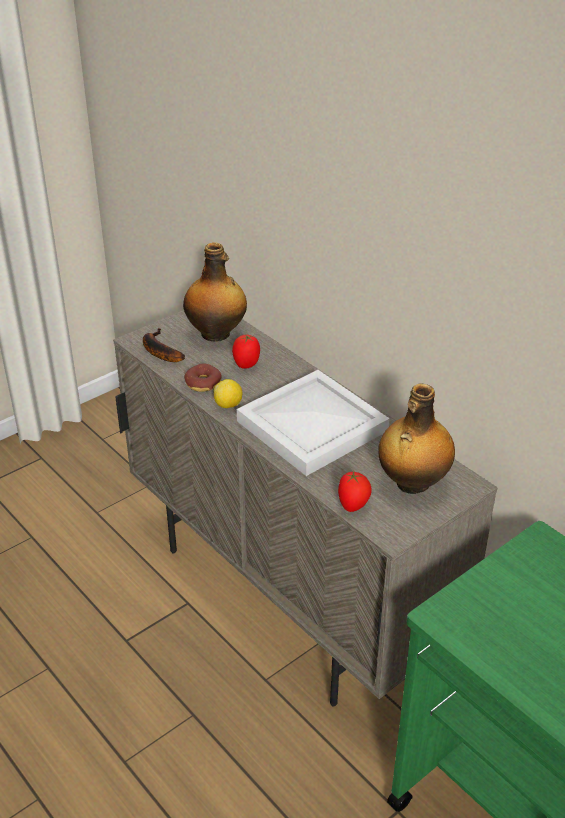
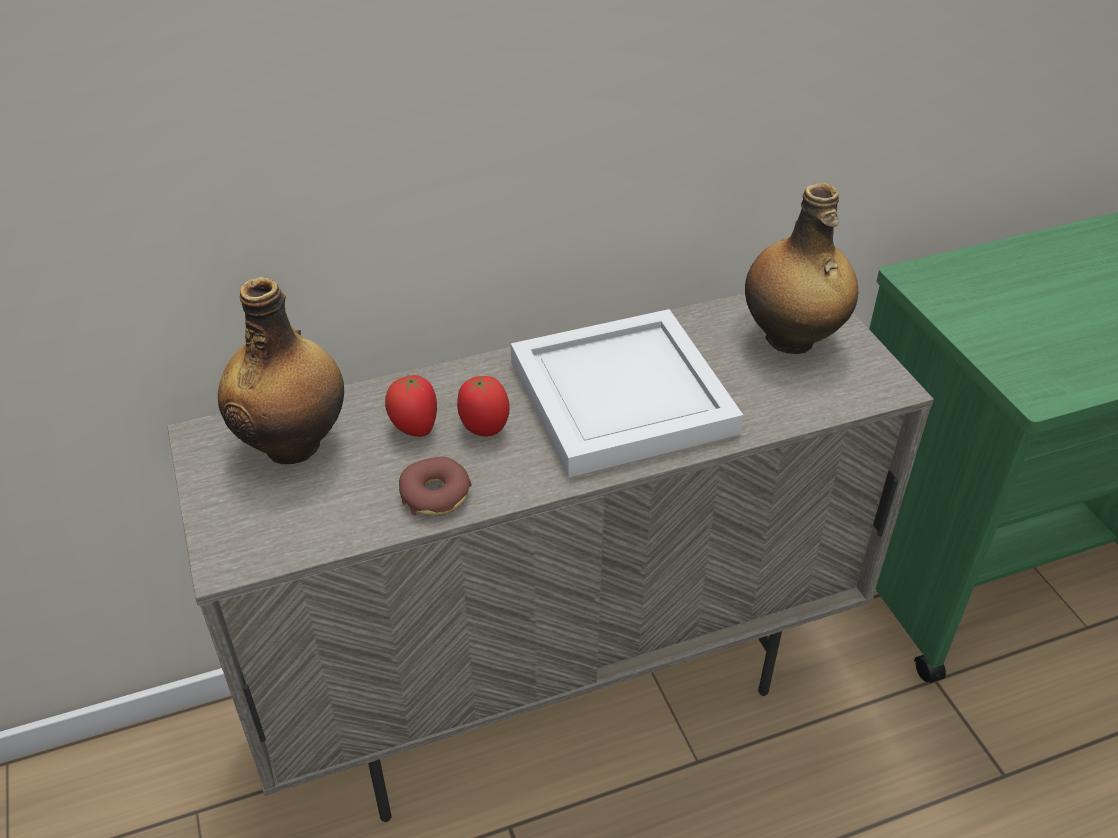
camera: 70 degrees left, 5 degrees up
(158, 351) = (291, 534): banana -> none
(228, 405) = (519, 477): lemon -> none
(353, 506) = (822, 405): tomato -> tomato (484, 427)

